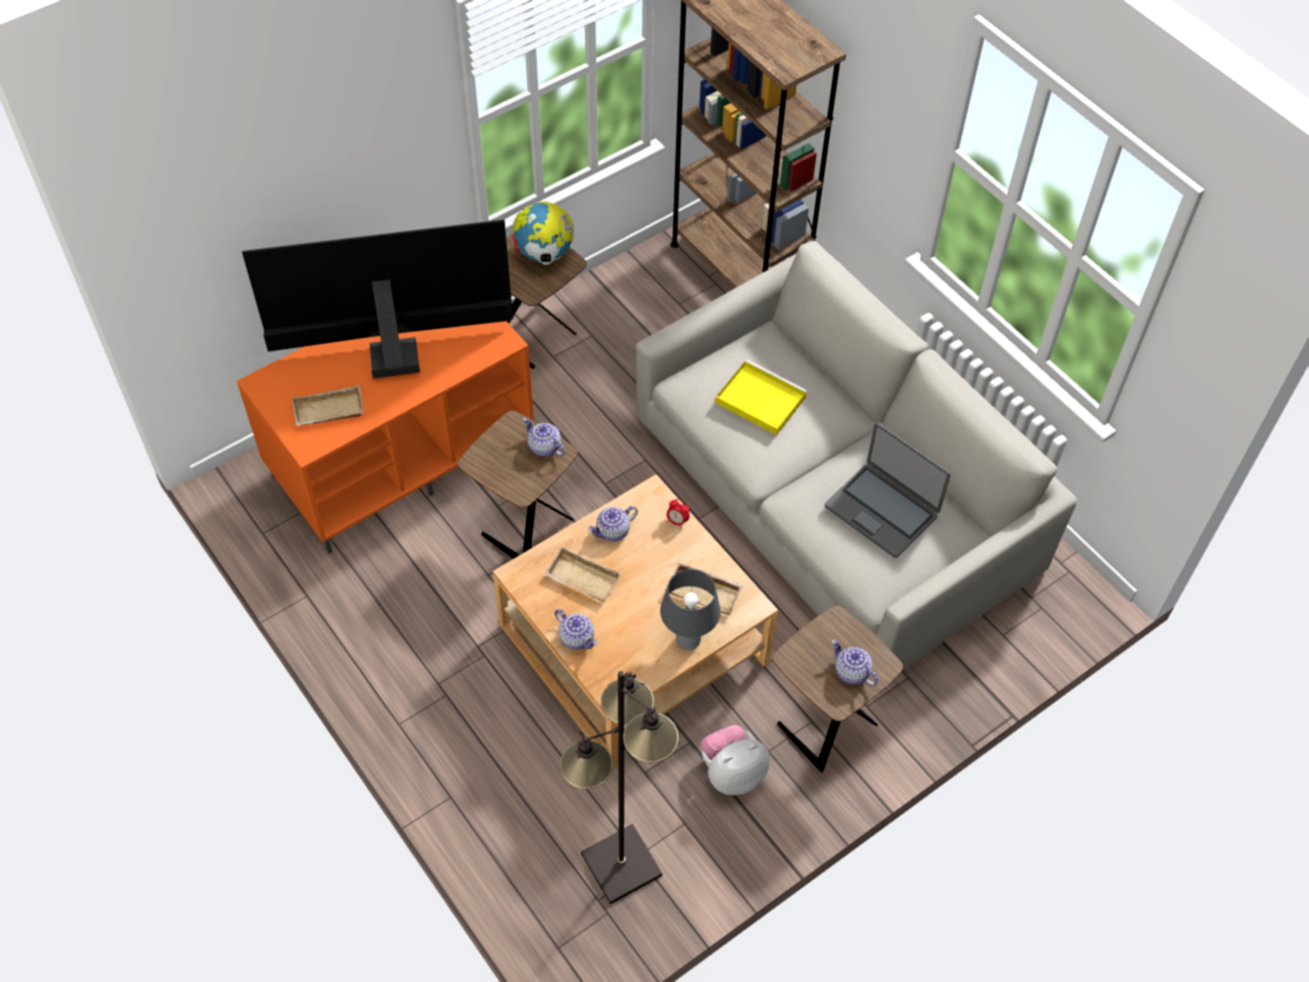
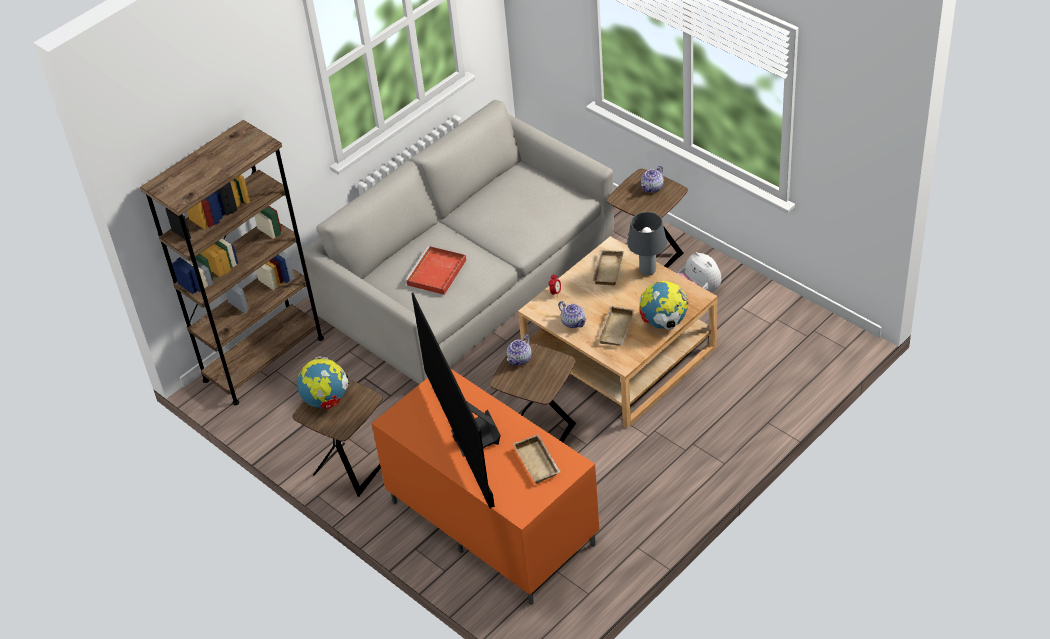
camera: 95 degrees left, 10 degrees down
(577, 638) = (664, 322): teapot -> globe
(621, 866) = (781, 330): black floor lamp -> none
(759, 399) = (436, 273): yellow tray -> red tray
(882, 510) = (516, 203): laptop -> none

